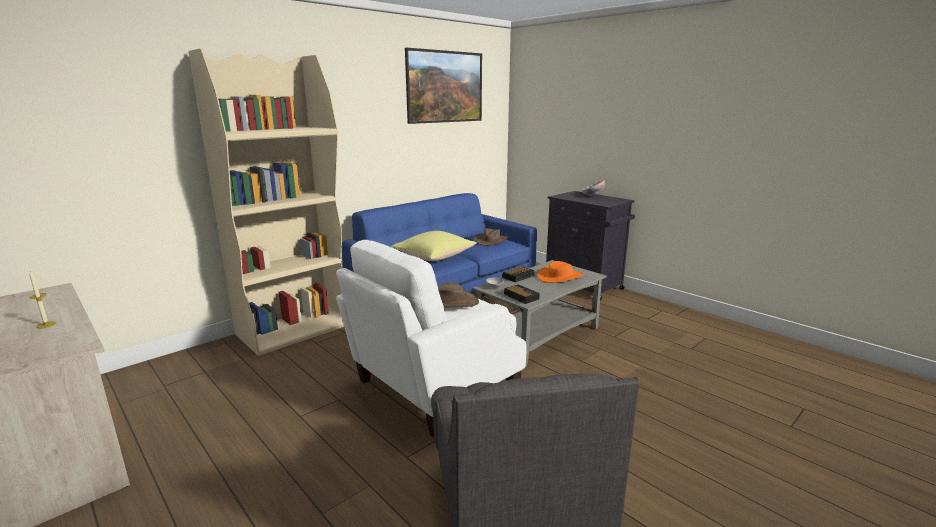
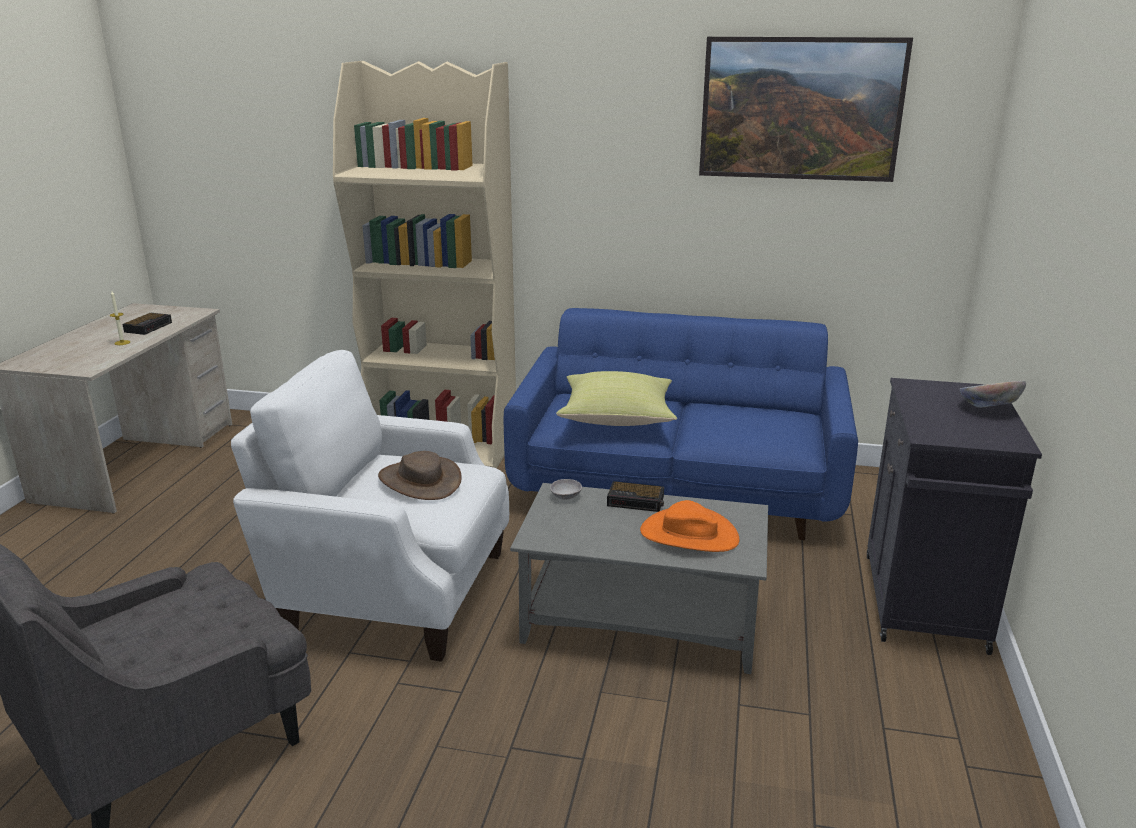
camera: 55 degrees right, 5 degrees up
(491, 240) = (770, 428): brown hat -> none
(520, 296) = (551, 527): alarm clock -> alarm clock (149, 327)

